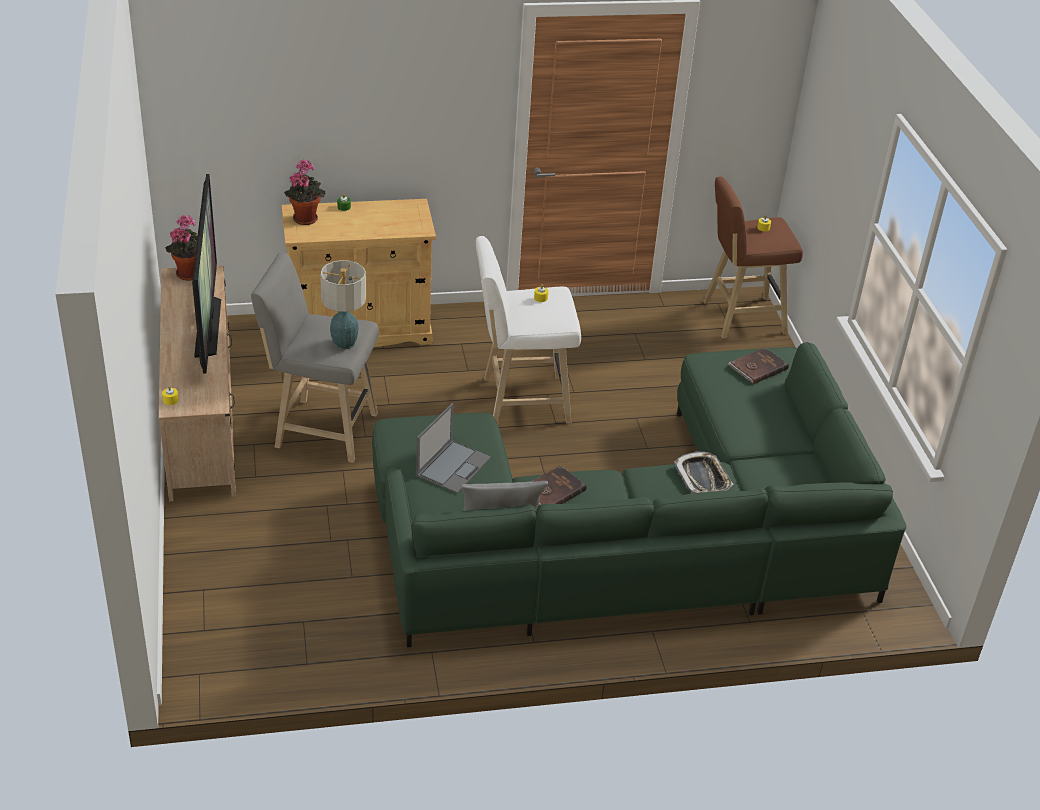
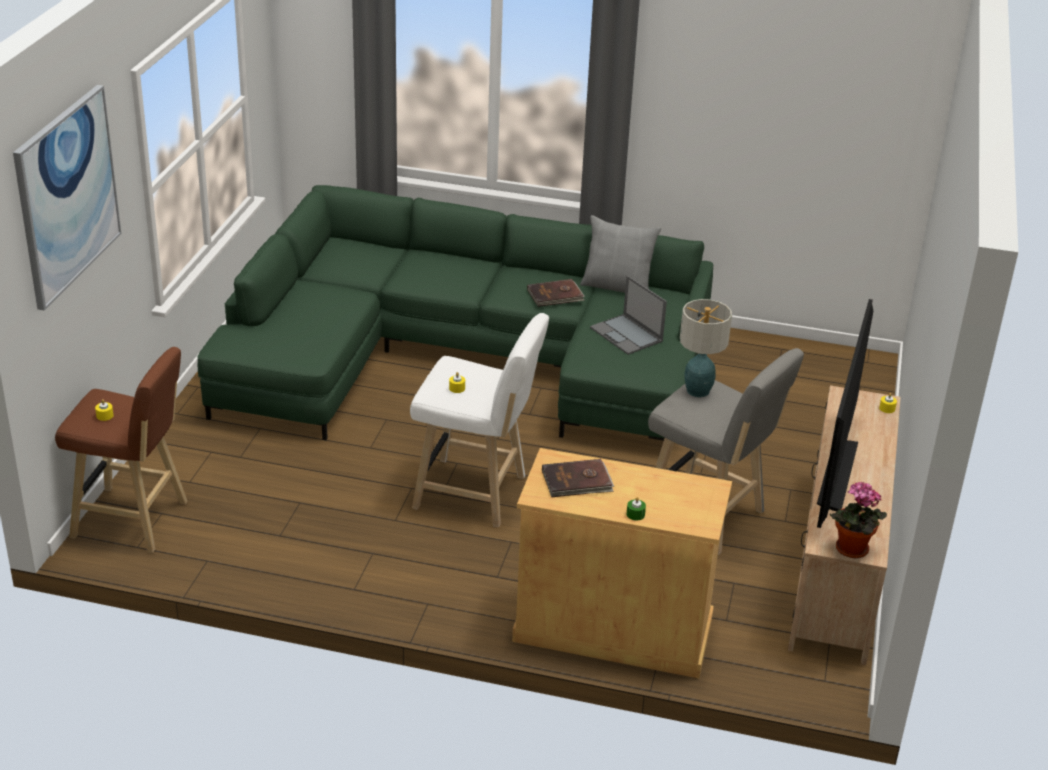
camera: 155 degrees left, 5 degrees down
(305, 218) = (693, 510): potted plant -> none
(453, 466) = (627, 335): laptop -> laptop turned 90 degrees counterclockwise
(703, 478) = (421, 275): tray -> none
(757, 367) = (269, 340): brown book -> brown book (577, 481)
(837, 101) = (67, 195): none -> picture

